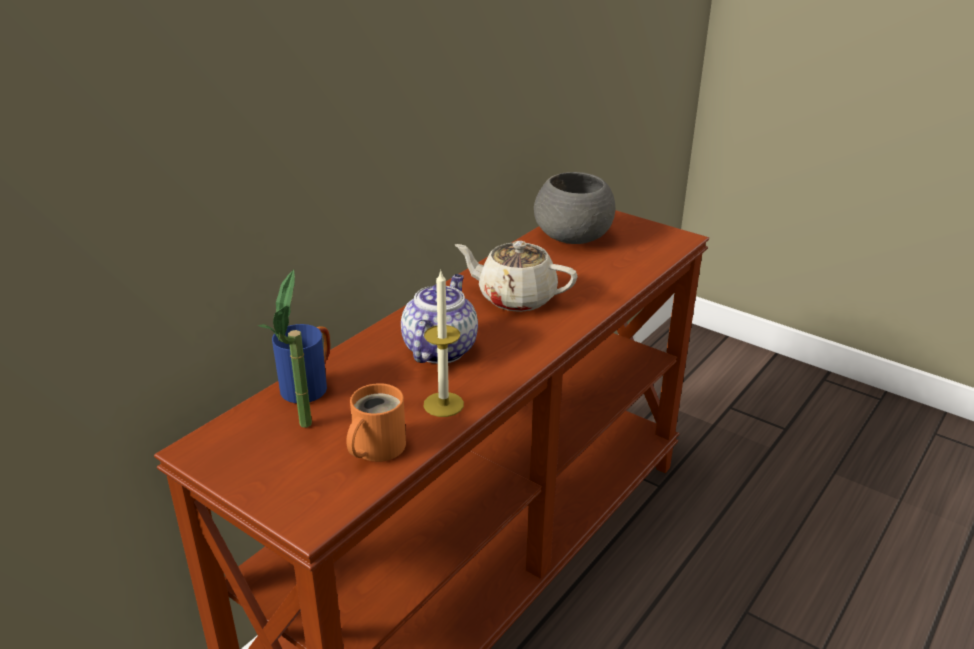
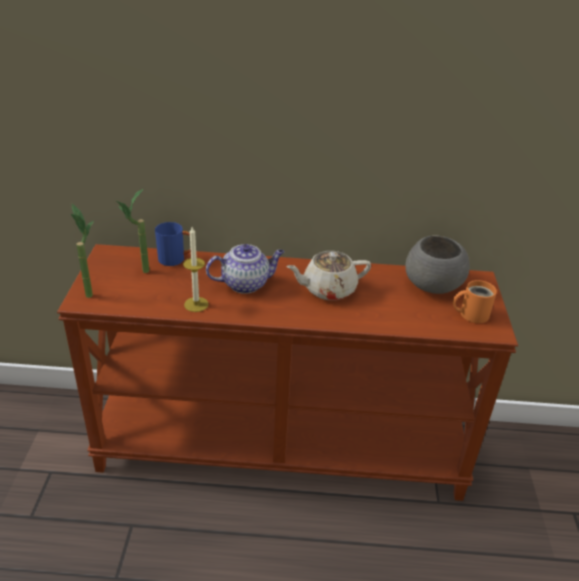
camera: 55 degrees right, 5 degrees up
(293, 499) = (89, 291): none -> potted plant
(375, 447) = (143, 297): orange mug -> orange mug (471, 313)
(515, 298) = (328, 289): beige teapot -> beige teapot turned 90 degrees counterclockwise

